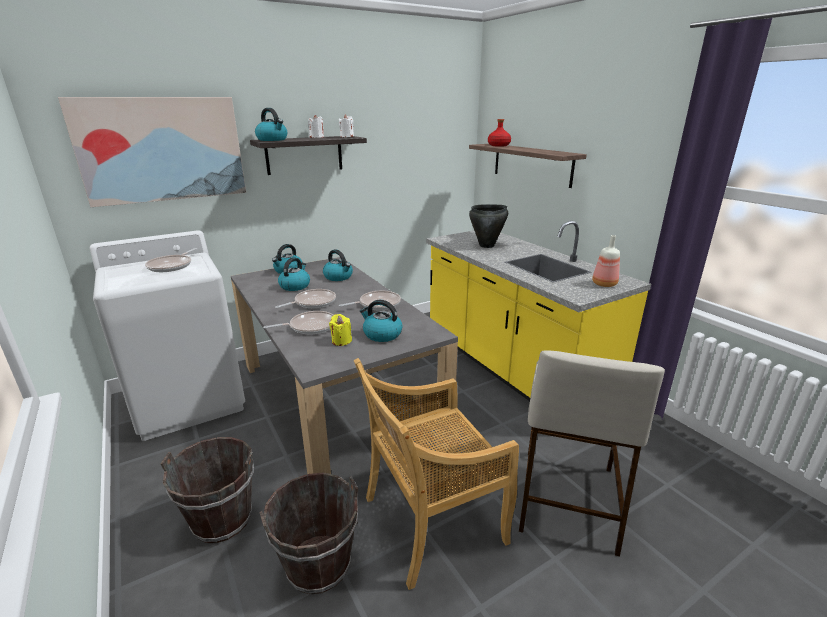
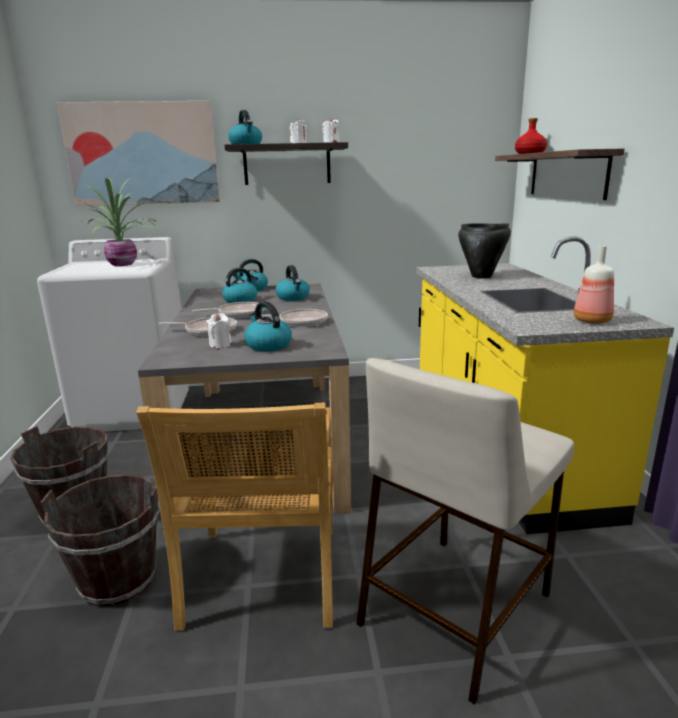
camera: 25 degrees right, 5 degrees down
(172, 266) = (124, 264): frying pan -> potted plant
(341, 341) = (220, 345): yellow candle -> white candle
(431, 521) = (262, 578): beige chair -> beige chair turned 90 degrees counterclockwise

